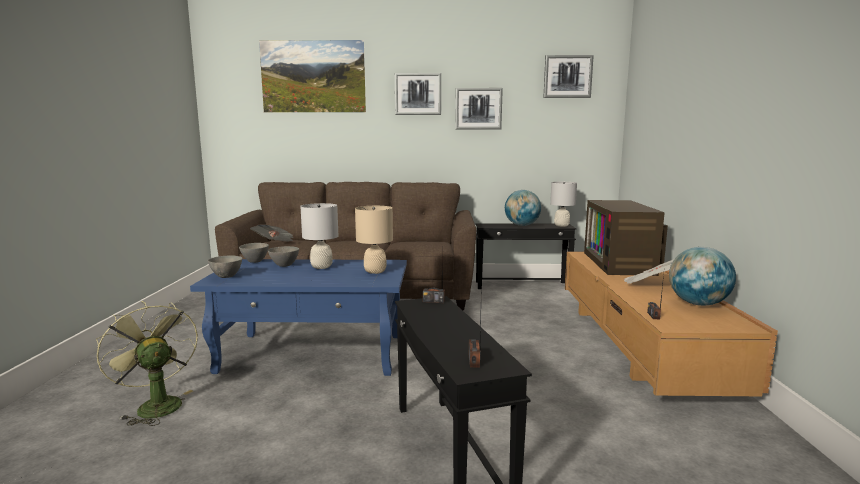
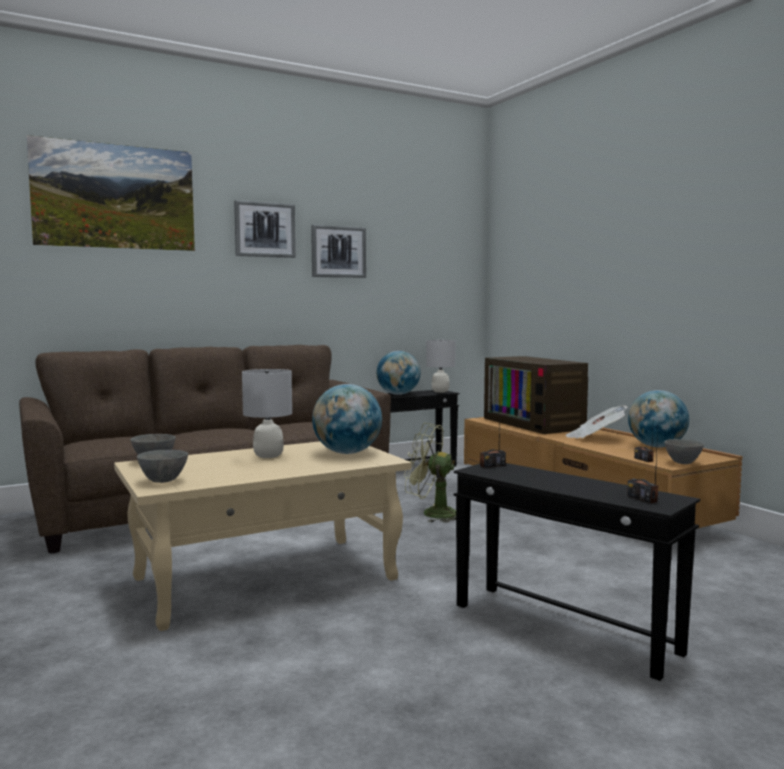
camera: 30 degrees left, 5 degrees down
(155, 405) = (137, 683): green fan -> green fan (431, 514)
(275, 245) = (111, 444): newspaper -> none
(284, 265) = (211, 460): grey bowl -> grey bowl (683, 463)
(314, 353) = (267, 578): blue coffee table -> beige coffee table
(374, 272) = (347, 453): beige table lamp -> globe
(567, 77) = (431, 219): picture -> none

